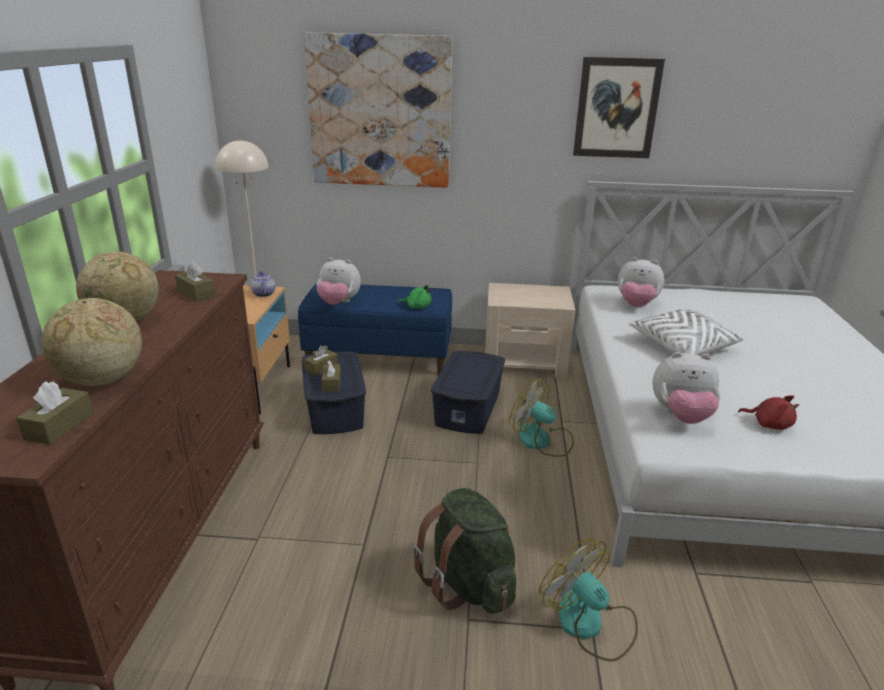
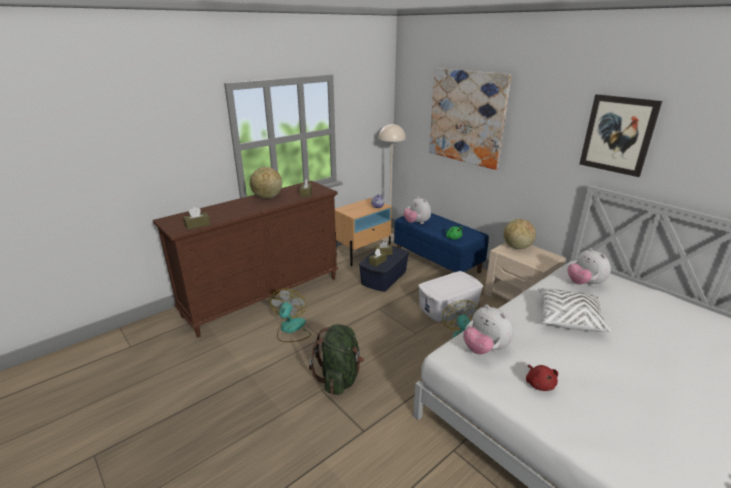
camera: 45 degrees right, 0 degrees up
(102, 380) = (228, 215): globe -> globe (516, 247)
(468, 408) = (448, 306): blue storage box -> white storage box
(589, 624) = (365, 428): fan -> fan (291, 329)

